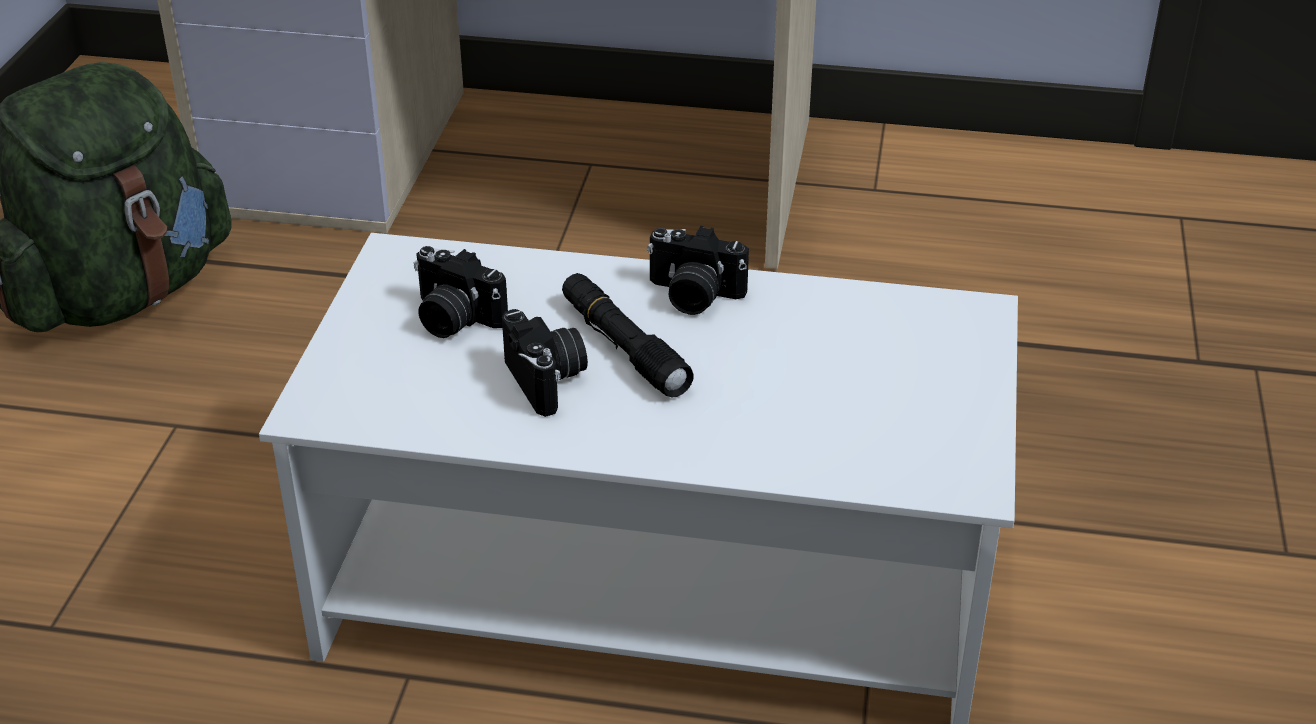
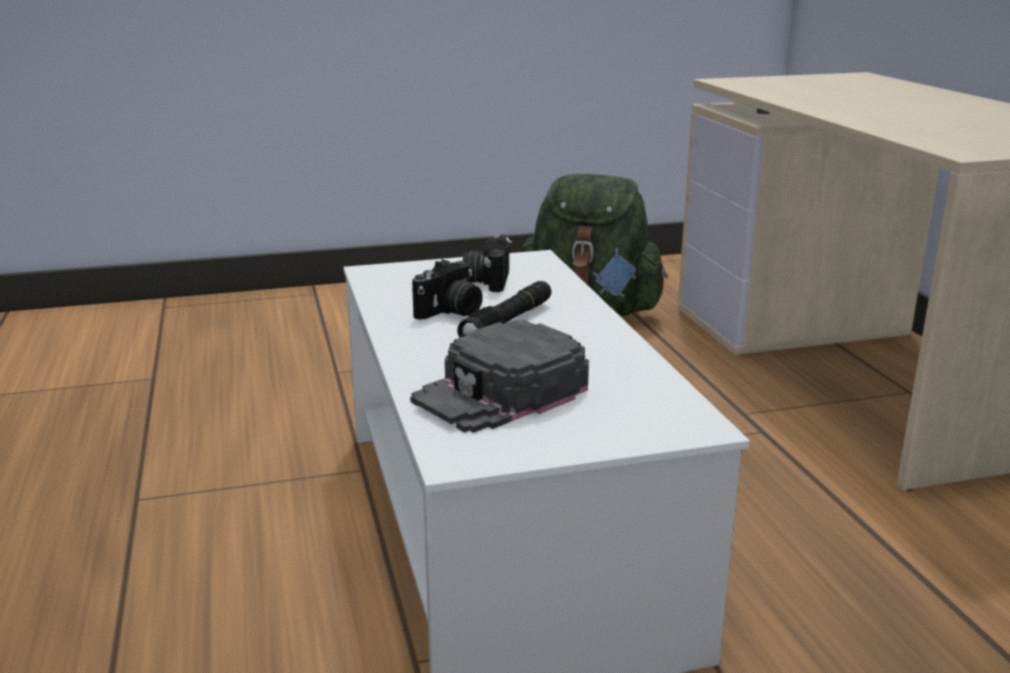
camera: 65 degrees right, 15 degrees down
(693, 296) = (589, 330): camera -> none
(827, 411) = (500, 393): none -> black cap

